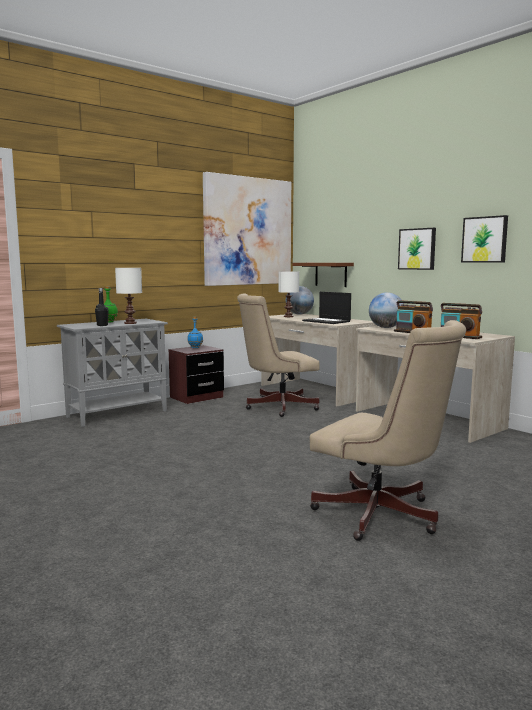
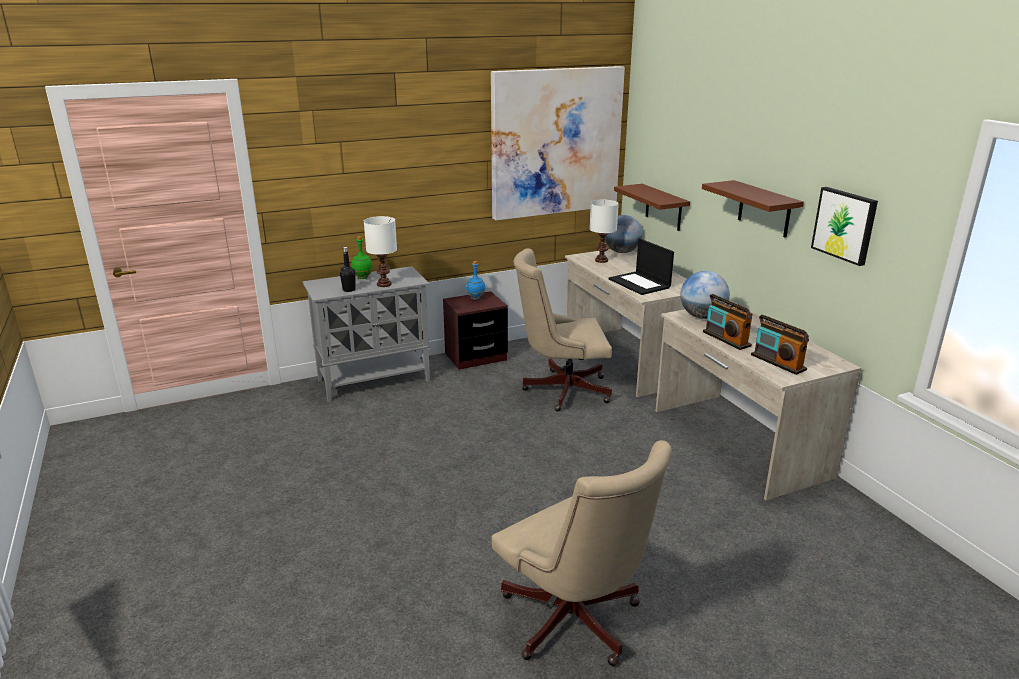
camera: 15 degrees right, 15 degrees up
(417, 249) = (764, 209): picture -> brown shelf

